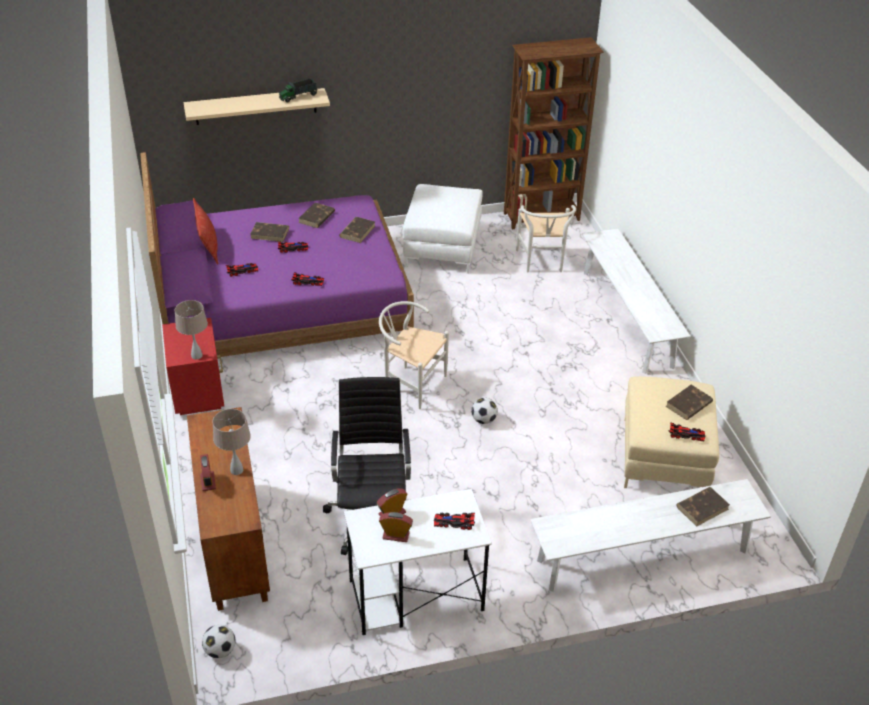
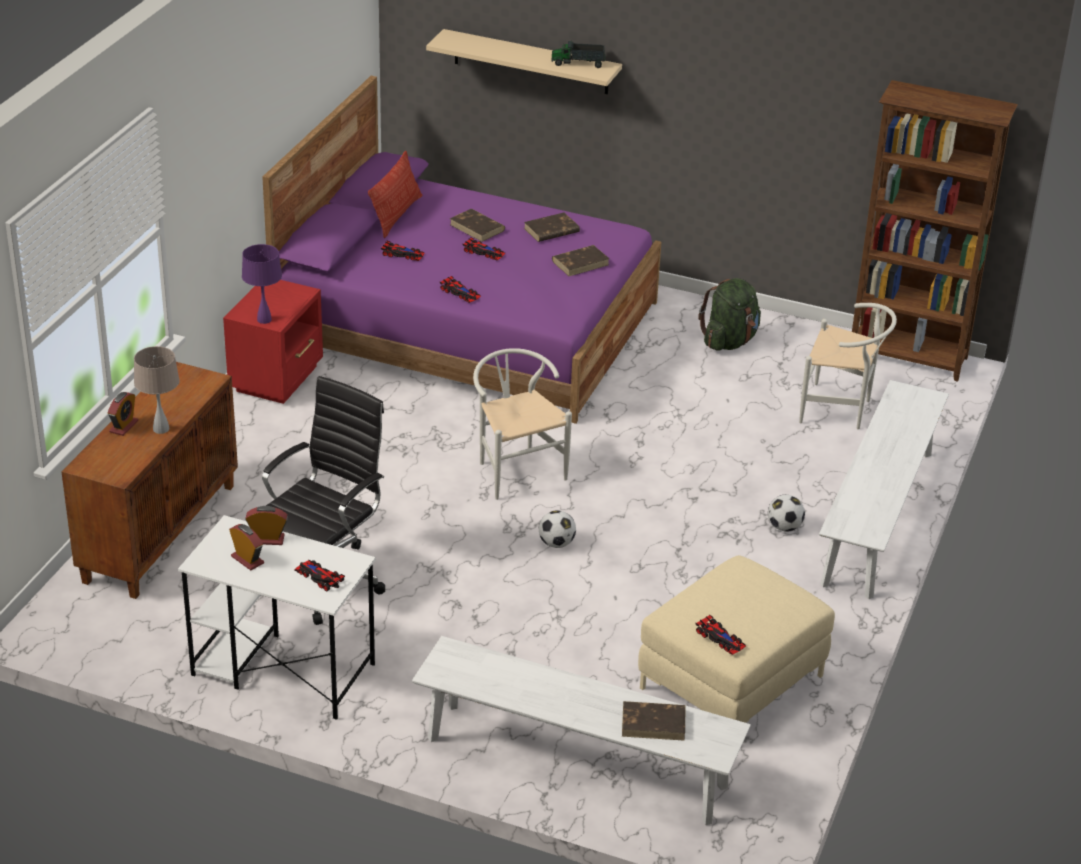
camera: 35 degrees right, 5 degrees down
(196, 356) = (264, 319): beige table lamp -> purple table lamp
(220, 650) = (47, 617): football -> football (784, 527)
(442, 247) = (729, 341): white ottoman -> green backpack
(542, 263) = (841, 410): white chair -> white chair turned 105 degrees counterclockwise
(688, 405) = (764, 611): brown book -> none

